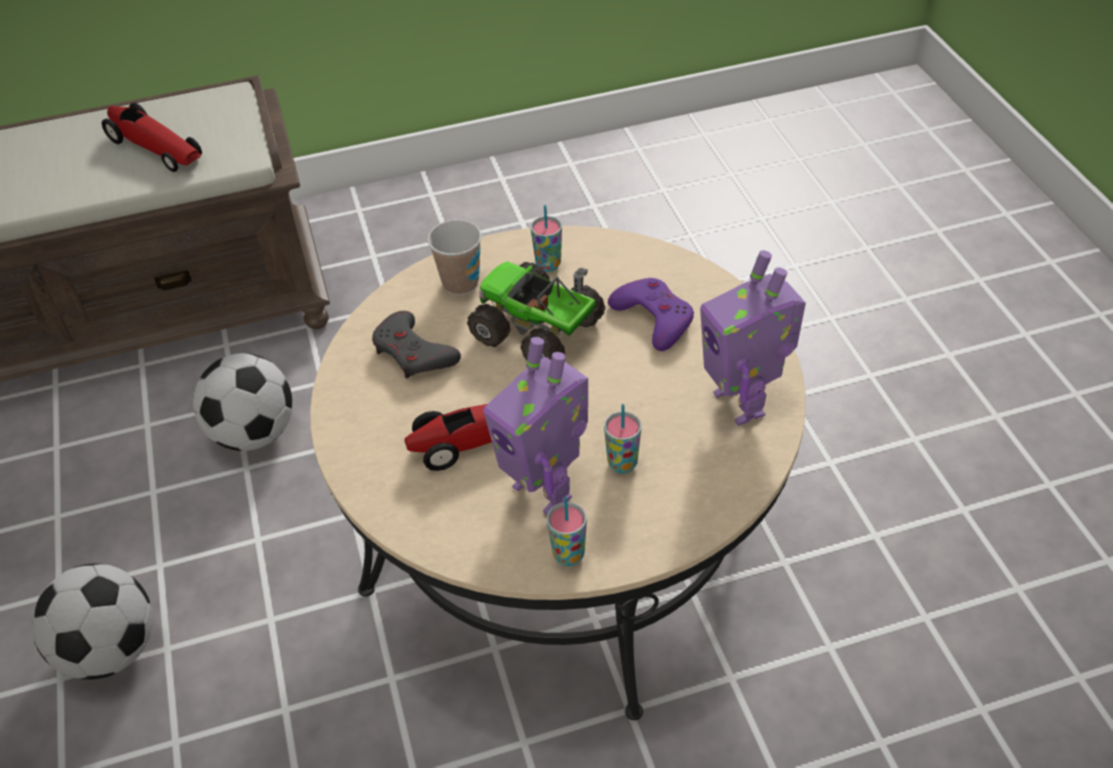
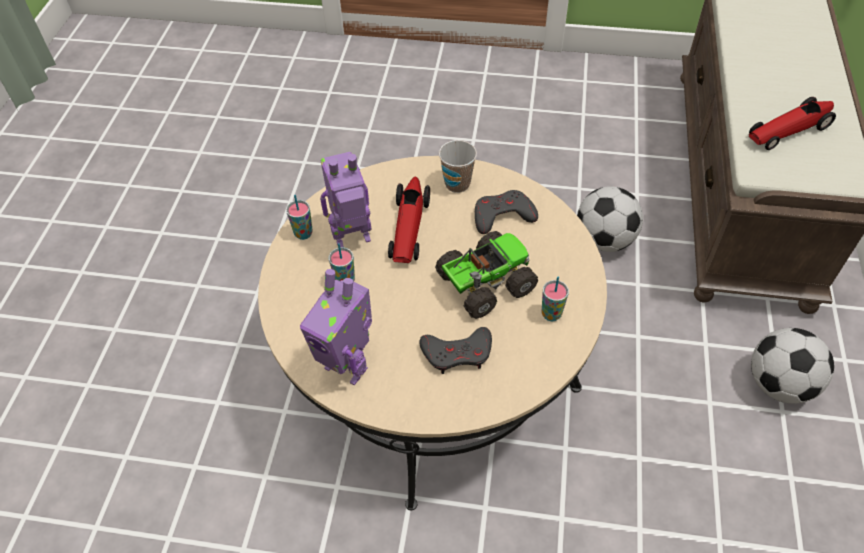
camera: 115 degrees right, 5 degrees up
(111, 649) = (479, 158): football -> football (779, 384)
(460, 283) = (558, 258): cup -> cup (457, 184)
(653, 318) = (457, 353): purple game controller -> grey game controller
(742, 402) = (347, 366): toy robot -> toy robot turned 150 degrees counterclockwise

